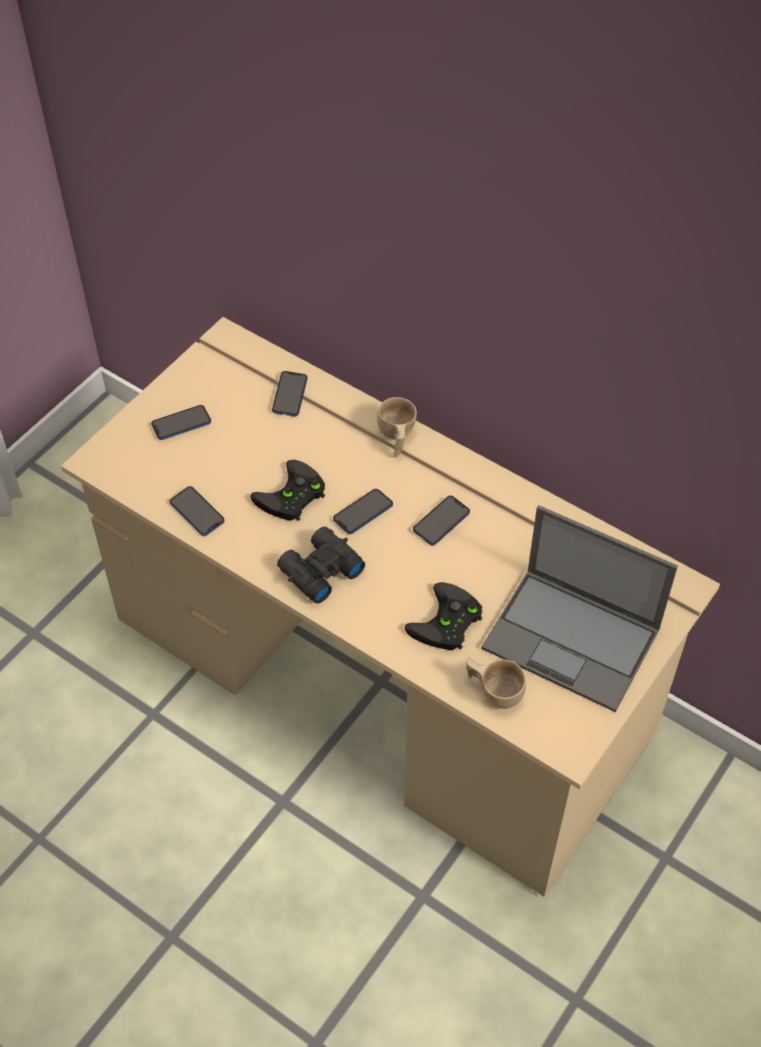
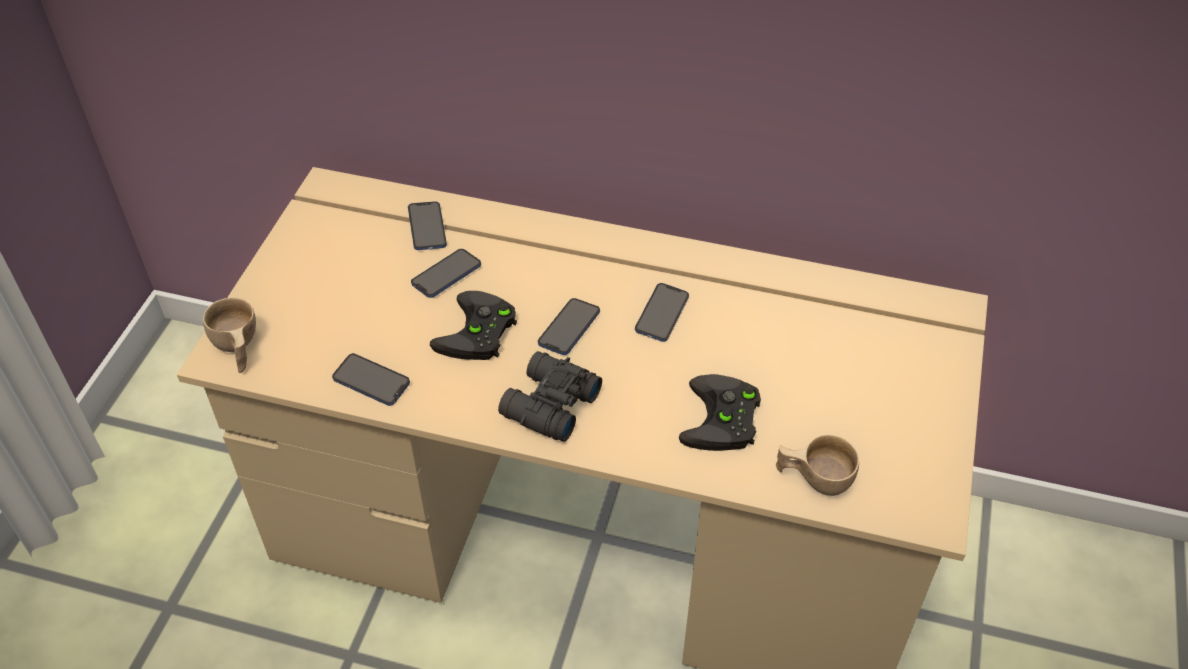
camera: 20 degrees left, 5 degrees down
(181, 423) = (311, 289): phone -> phone (446, 274)
(396, 438) = (568, 241): beige cup -> beige cup (237, 349)
(573, 639) = (870, 396): laptop -> none

